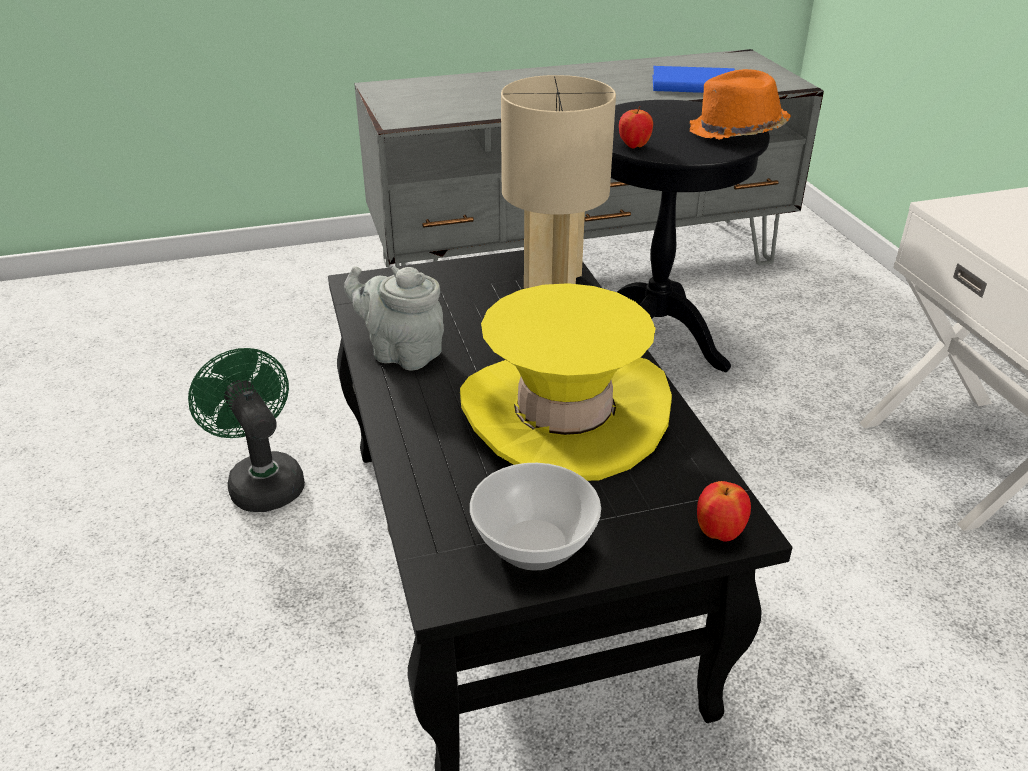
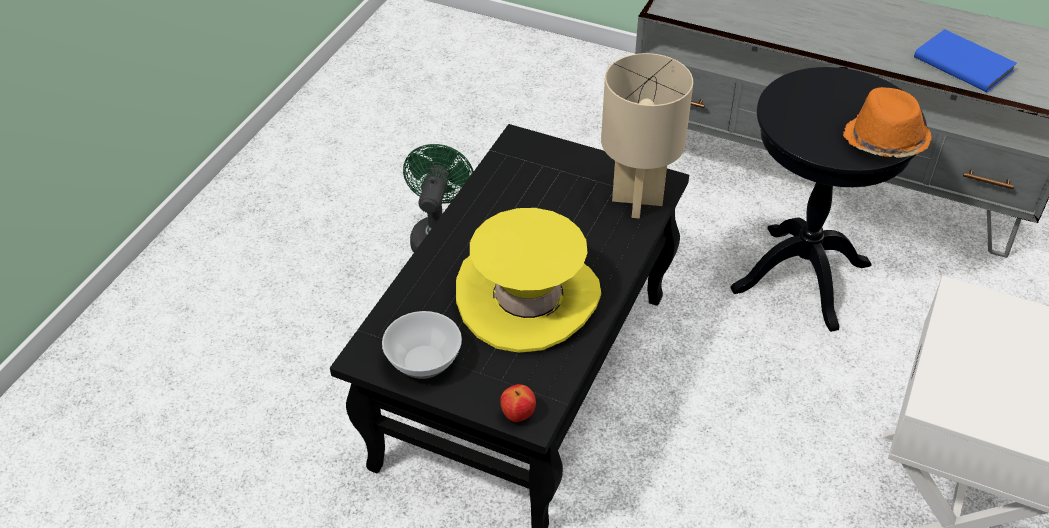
camera: 40 degrees right, 10 degrees up
(402, 353) = (488, 206): grey teapot -> none
(634, 146) = (781, 119): apple -> none

